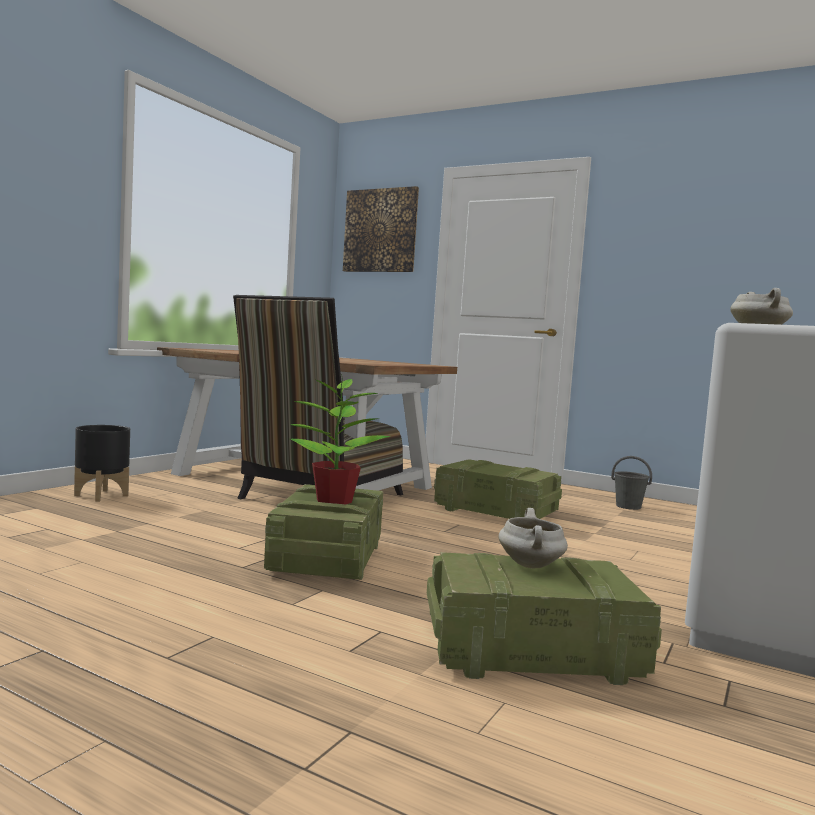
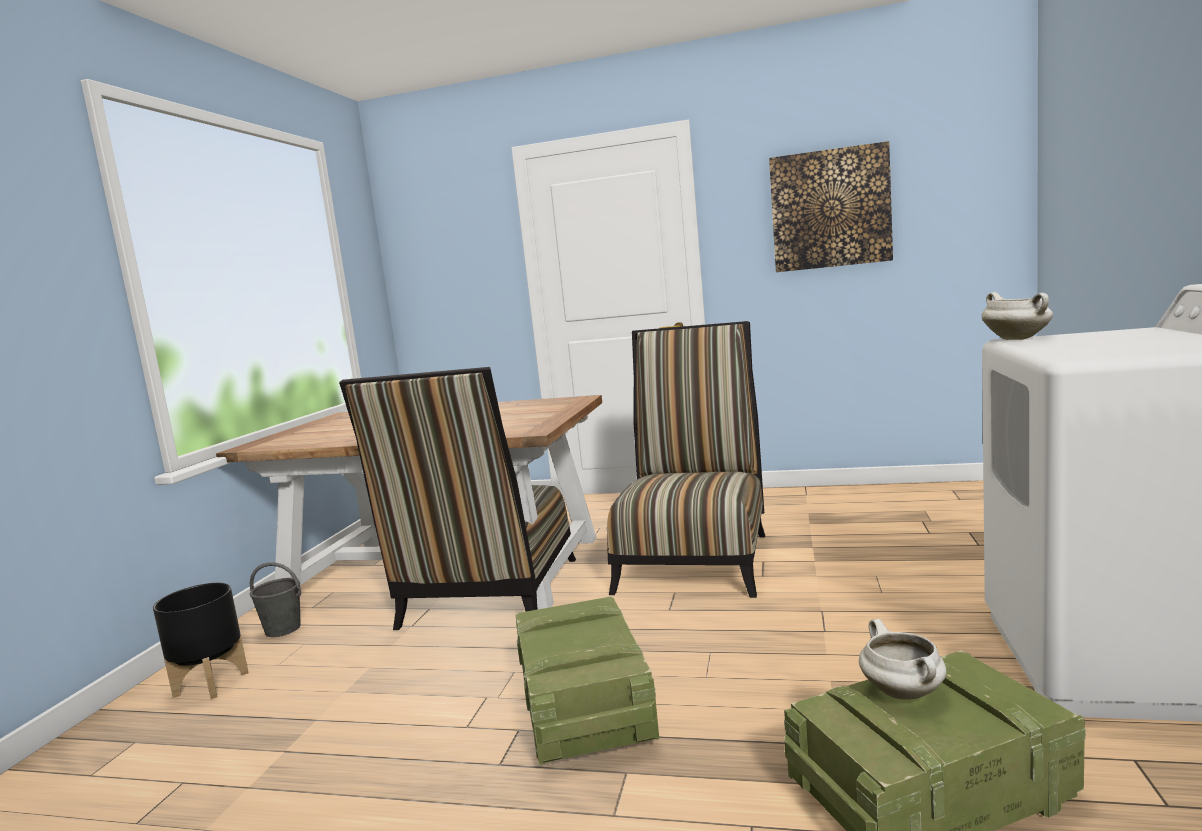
camera: 15 degrees left, 5 degrees up
(333, 501) = (579, 639): potted plant -> none
(380, 230) = (443, 232): picture -> picture (830, 209)
(497, 512) = (695, 557): crate -> chair
(629, 506) = (808, 506): grey bucket -> grey bucket (283, 629)

